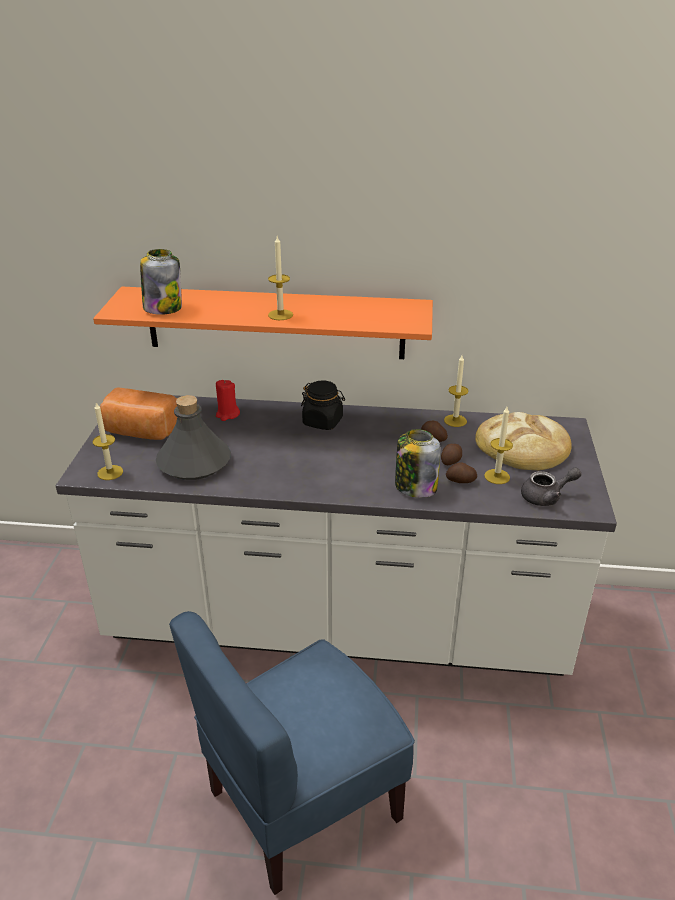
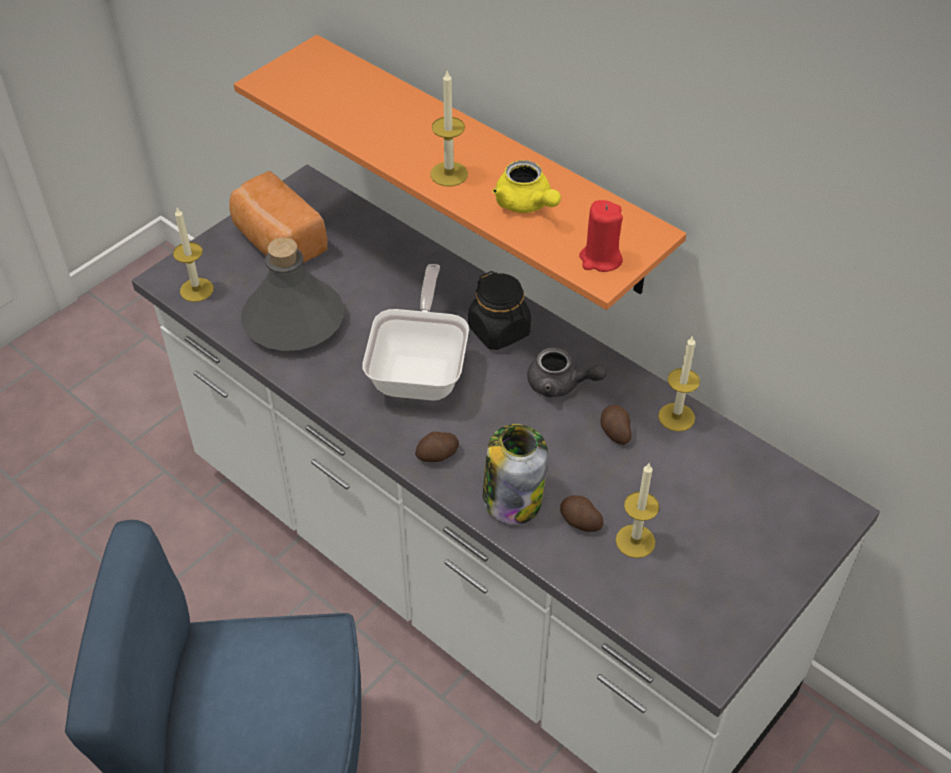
camera: 35 degrees right, 15 degrees up
(163, 308) = (324, 98): jar -> none
(227, 414) = (396, 261): red candle -> red candle (600, 259)
(299, 454) = (421, 370): none -> frying pan
(339, 313) = (526, 204): none -> yellow teapot
(451, 461) = (601, 482): potato -> potato (438, 455)
(523, 446) = (726, 511): bread -> none
(546, 497) = (667, 612): grey teapot -> grey teapot (560, 385)

